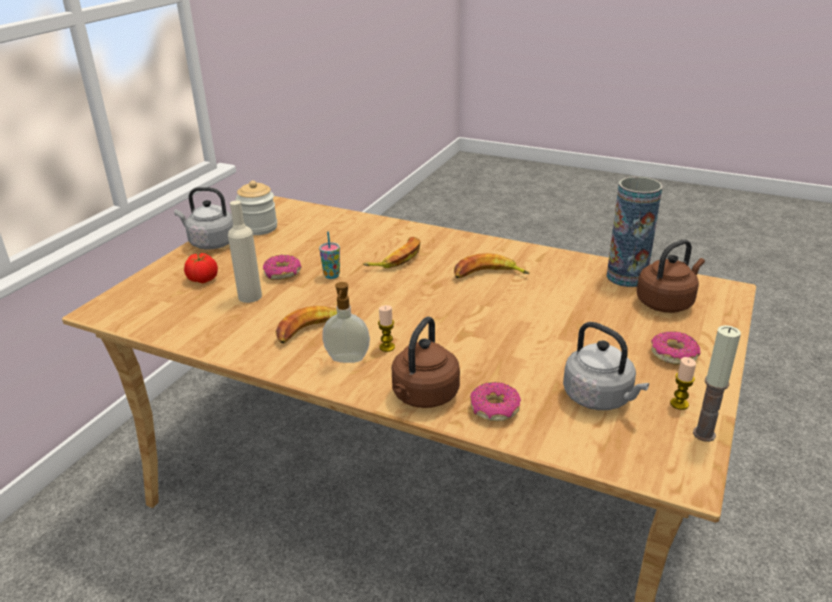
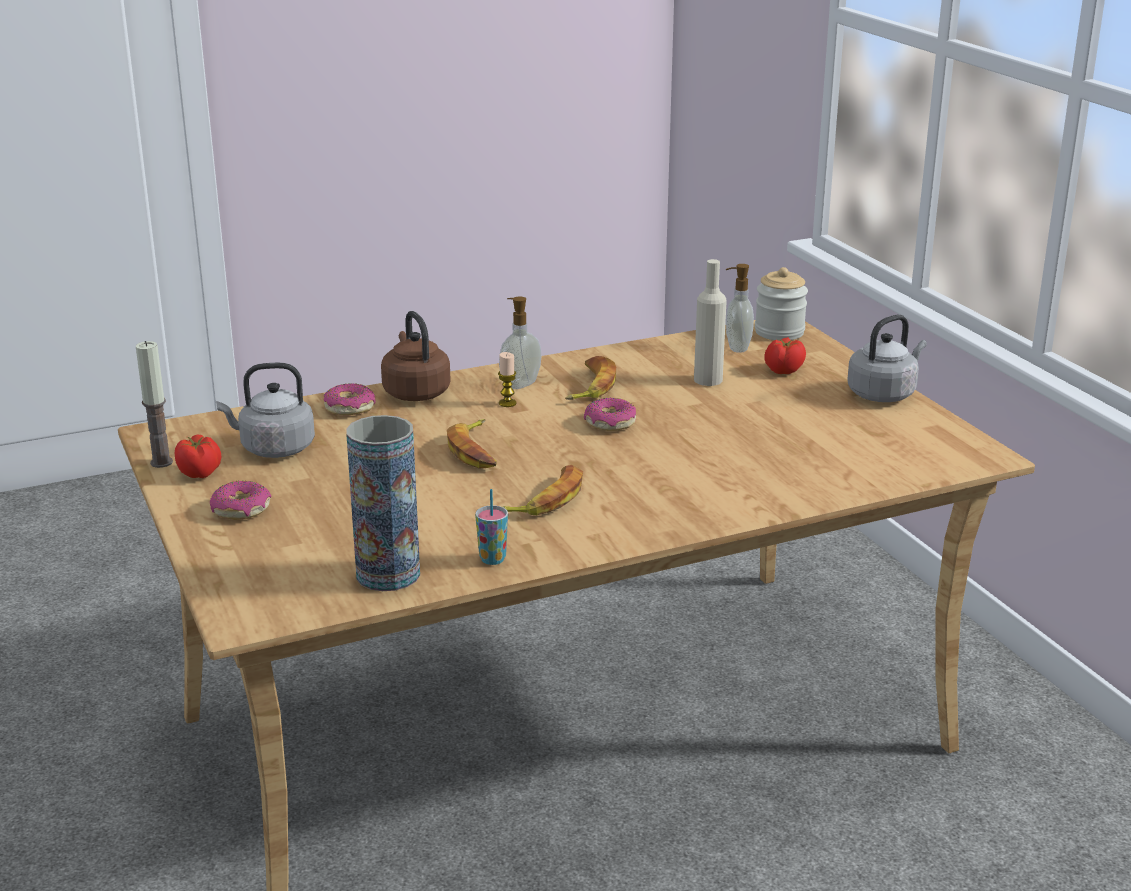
camera: 130 degrees right, 5 degrees down
(171, 309) = (736, 347): none -> soap dispenser
(259, 228) = (896, 427): jar -> jar (779, 332)
(283, 273) = (737, 405): donut -> donut (610, 423)
(331, 275) = (691, 424): cup -> cup (492, 559)
(396, 258) = (677, 469): banana -> banana (476, 451)
(666, 302) = (303, 563): brown kettle -> none
(679, 404) = (200, 473): candle -> tomato

